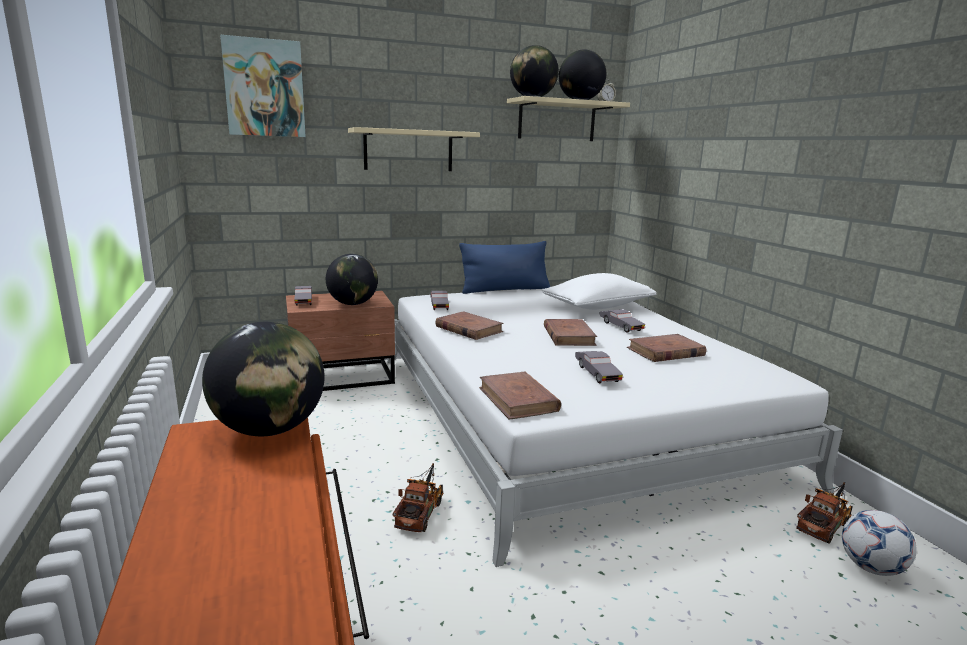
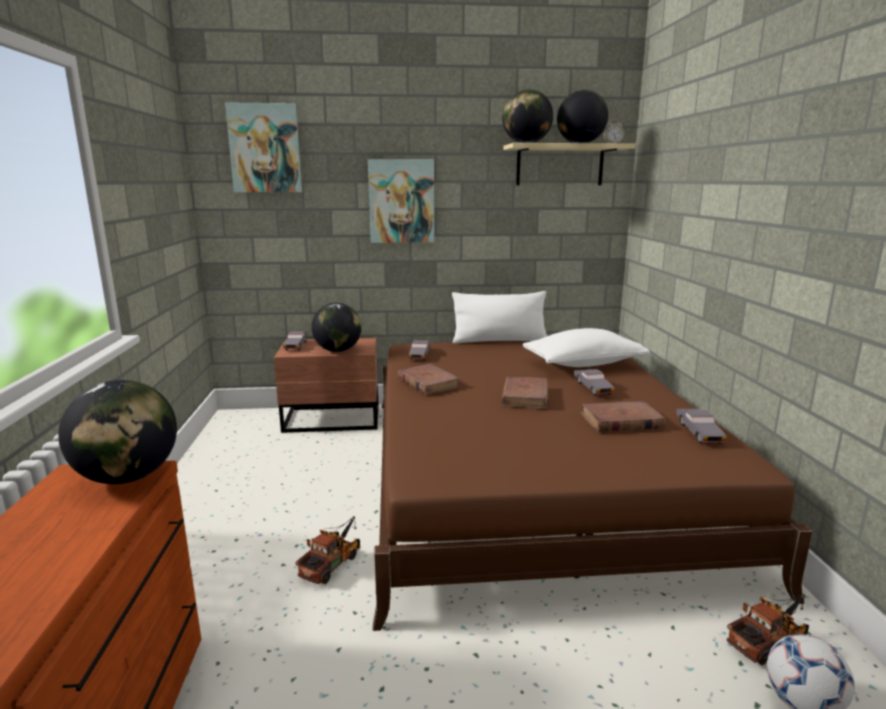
camera: 15 degrees right, 0 degrees up
(408, 150) = (401, 201): beige shelf -> picture
(505, 290) = (499, 341): blue pillow -> white pillow
(518, 399) = (420, 463): brown book -> none
(563, 413) = (528, 475): white bed -> brown bed
(596, 373) = (523, 441): grey toy car -> grey toy car (698, 433)

